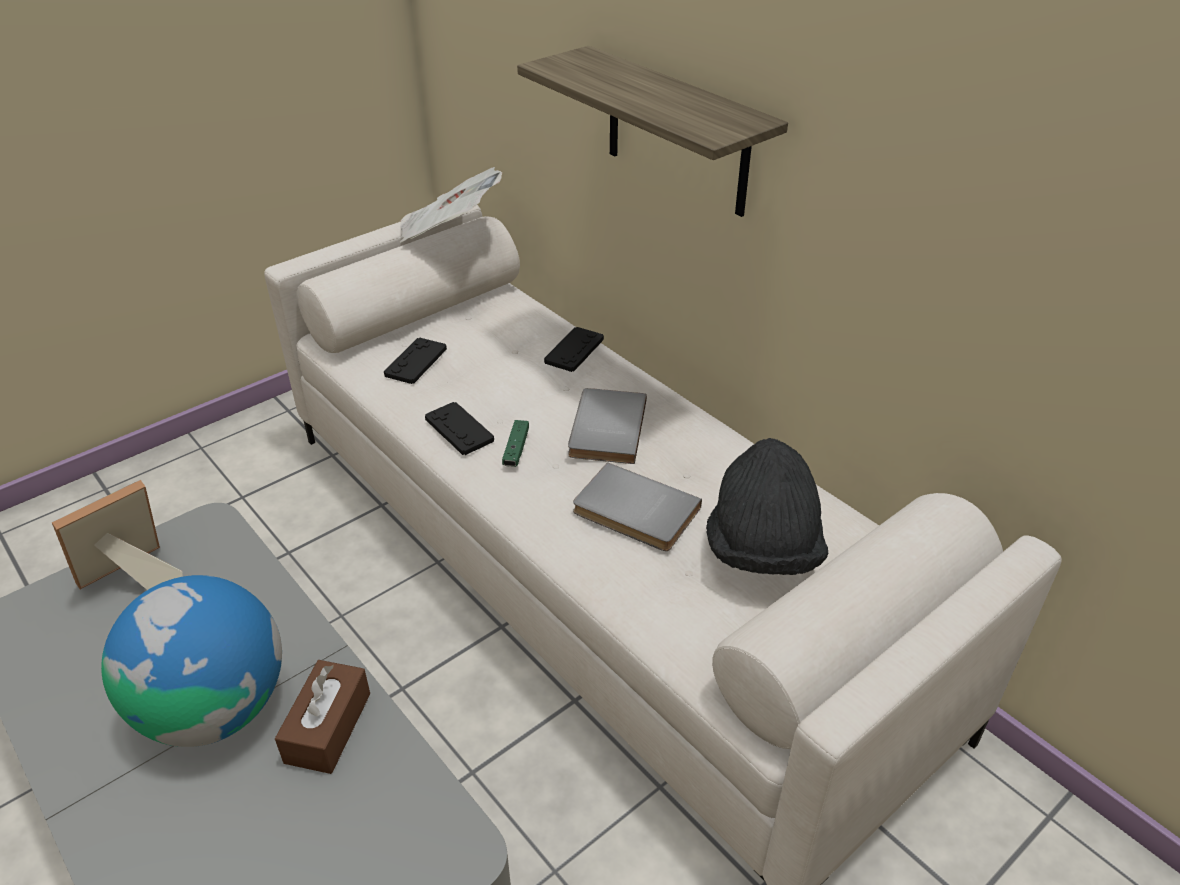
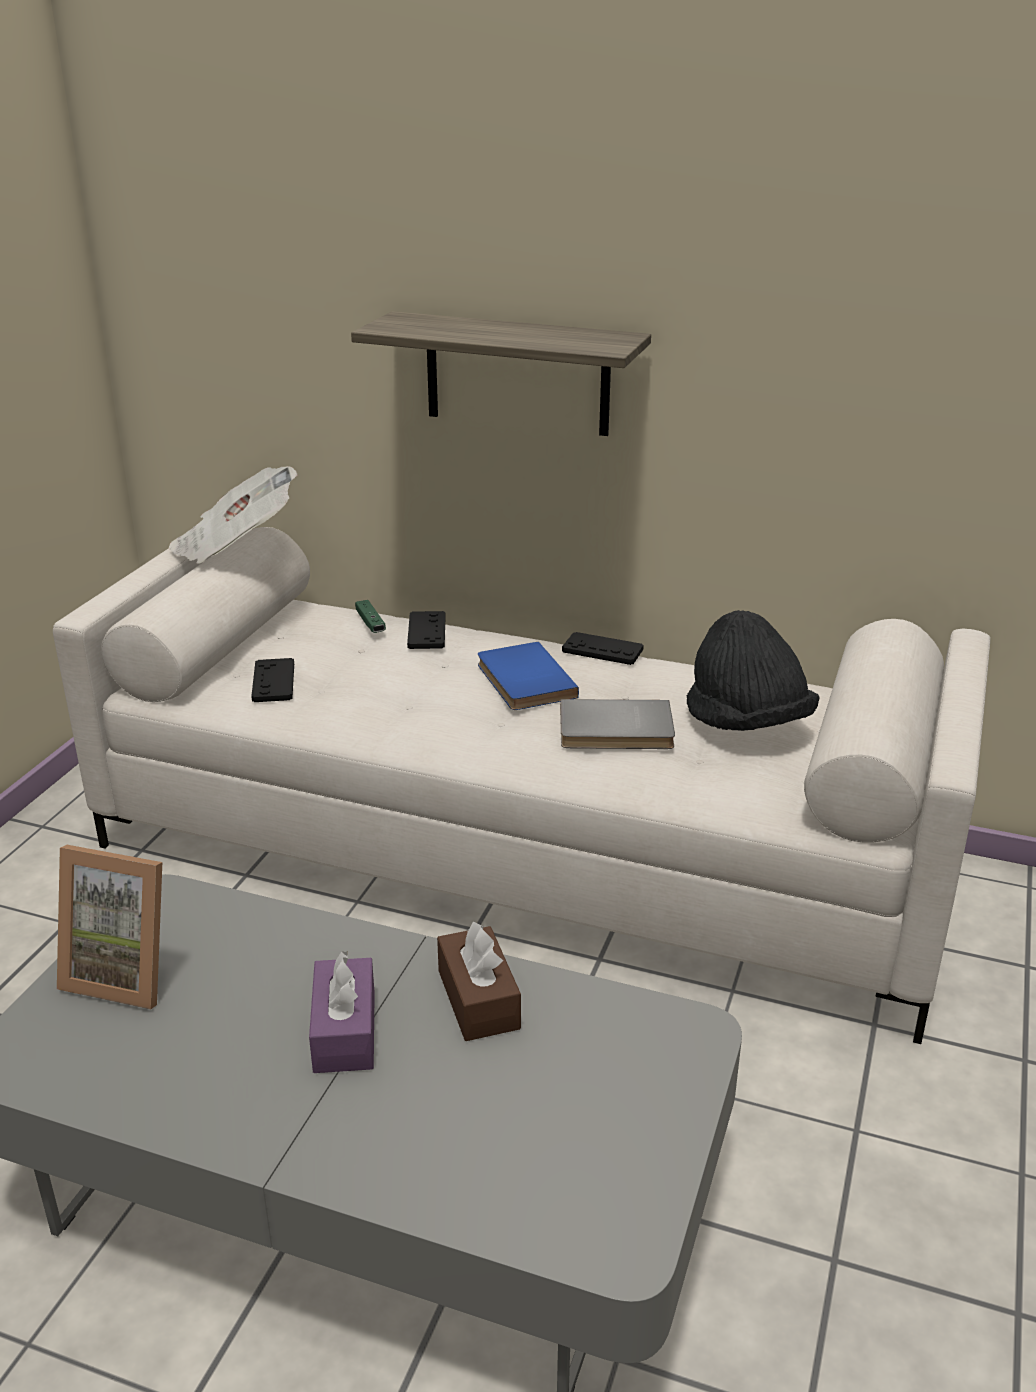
camera: 30 degrees left, 10 degrees down
(132, 582) = (127, 972): picture frame -> picture frame turned 90 degrees counterclockwise
(214, 708) = (344, 1031): globe -> purple tissue box
(459, 429) = (383, 721): black game controller -> black game controller (602, 650)
(516, 449) = (457, 719): green game controller -> green game controller (370, 623)
(604, 428) = (522, 681): grey book -> blue book

